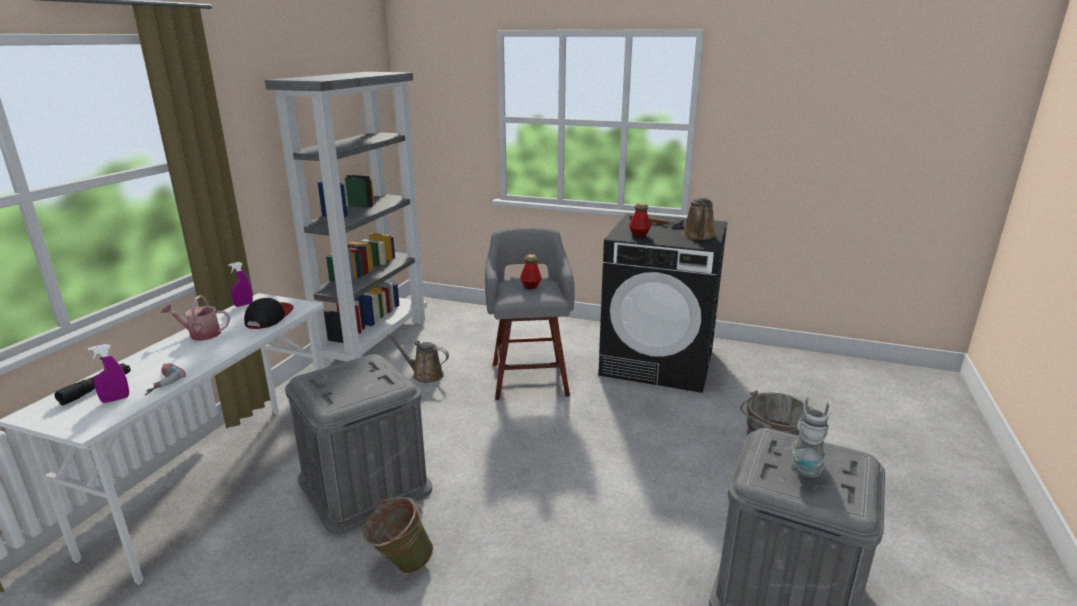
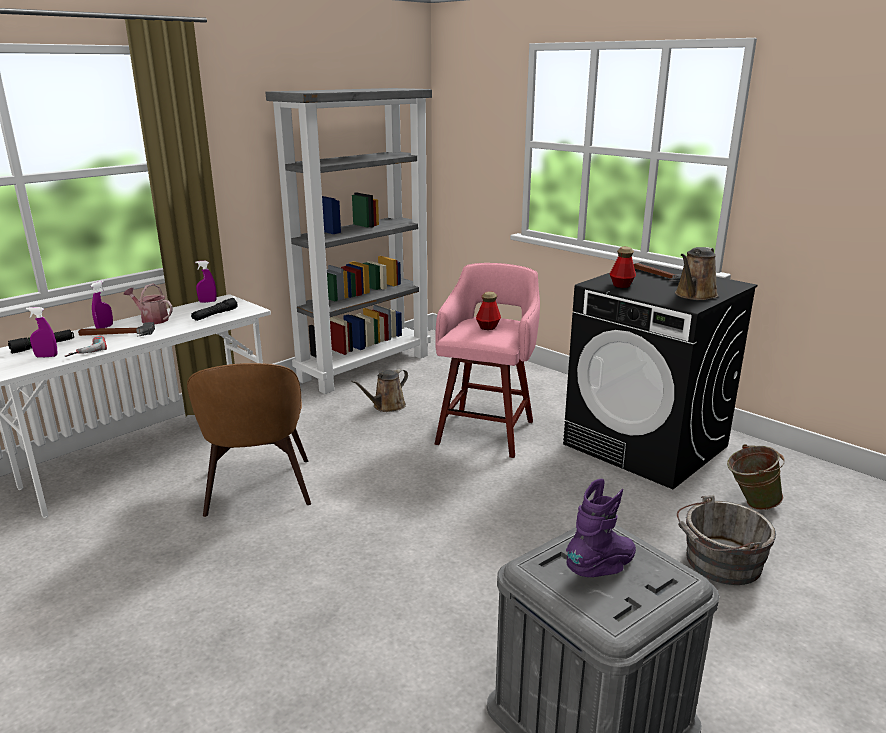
camera: 25 degrees right, 0 degrees up
(152, 352) = (105, 327): none -> purple spray bottle
(176, 358) = (116, 334): none -> hammer
(269, 317) = (215, 315): cap -> black flashlight
(364, 484) = (258, 489): grey storage box -> brown chair
(400, 565) = (234, 565): green bucket -> green bucket (749, 503)
(425, 374) = (386, 406): brown watering can -> brown watering can turned 90 degrees counterclockwise
(529, 377) = (486, 431): grey stool -> pink stool
(805, 468) = (602, 569): grey boot -> purple boot

